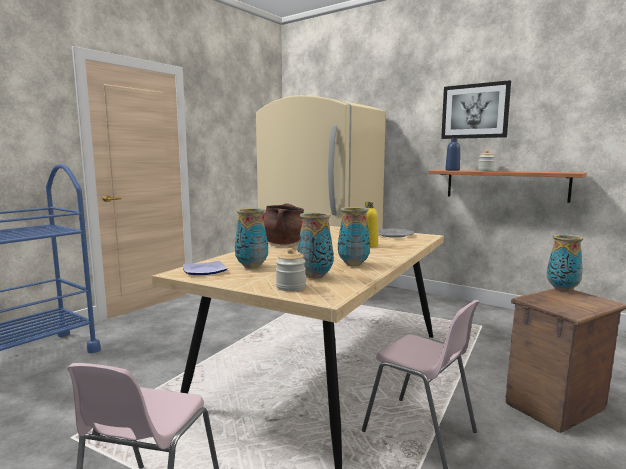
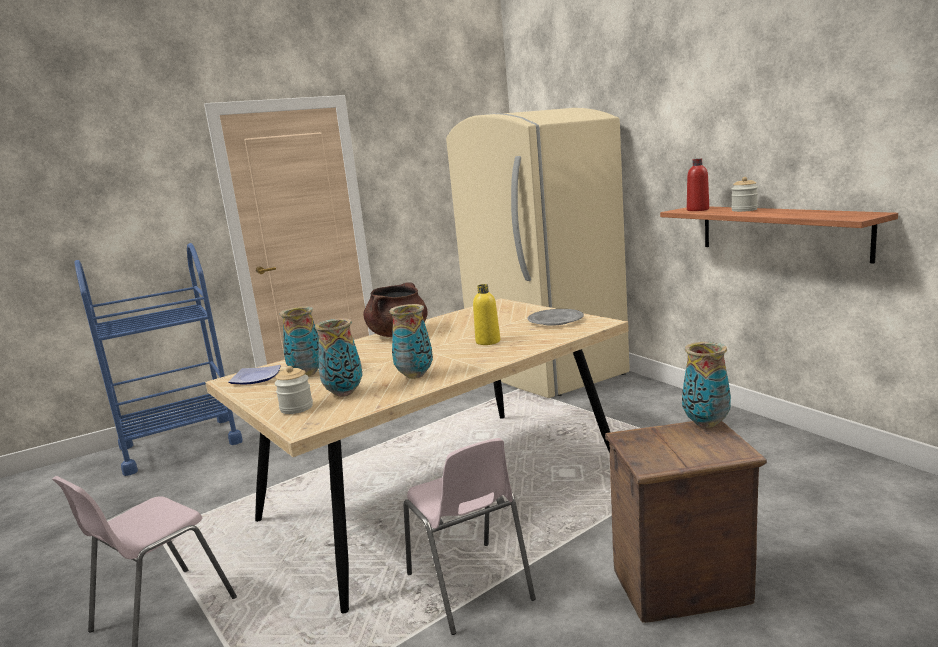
camera: 25 degrees right, 5 degrees up
(452, 170) = (697, 210): blue bottle -> red bottle
(475, 111) = (734, 112): picture -> none

